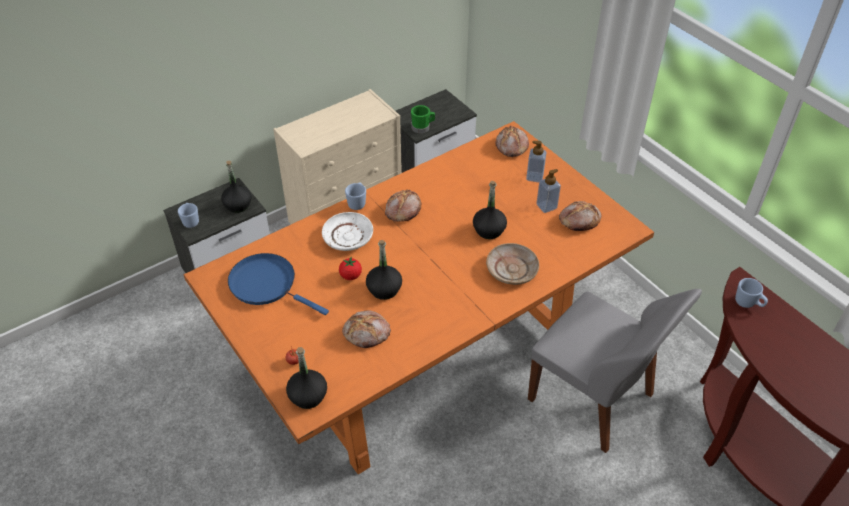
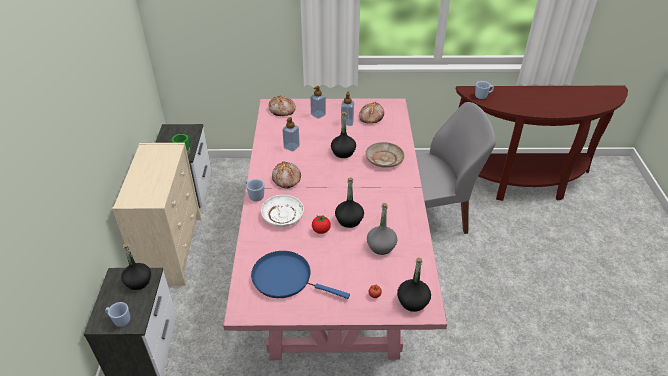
camera: 55 degrees left, 5 degrees down
(267, 284) = (286, 278): blue frying pan -> blue frying pan turned 45 degrees clockwise
(367, 334) = (381, 246): bread -> grey bottle
(425, 353) = (333, 272): orange dining table -> pink dining table
(457, 187) = (291, 147): none -> soap dispenser

